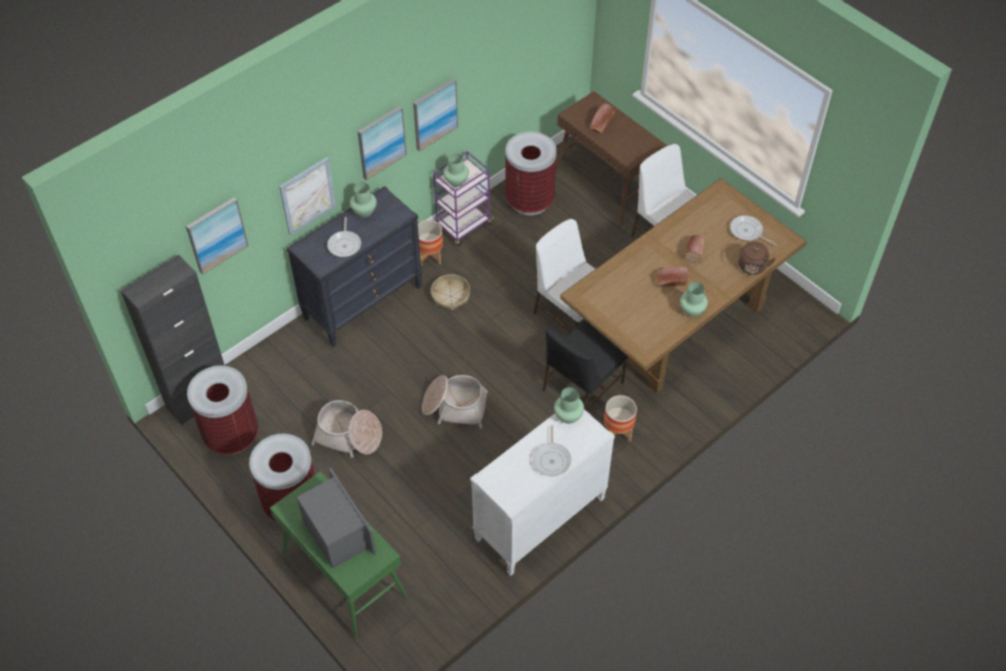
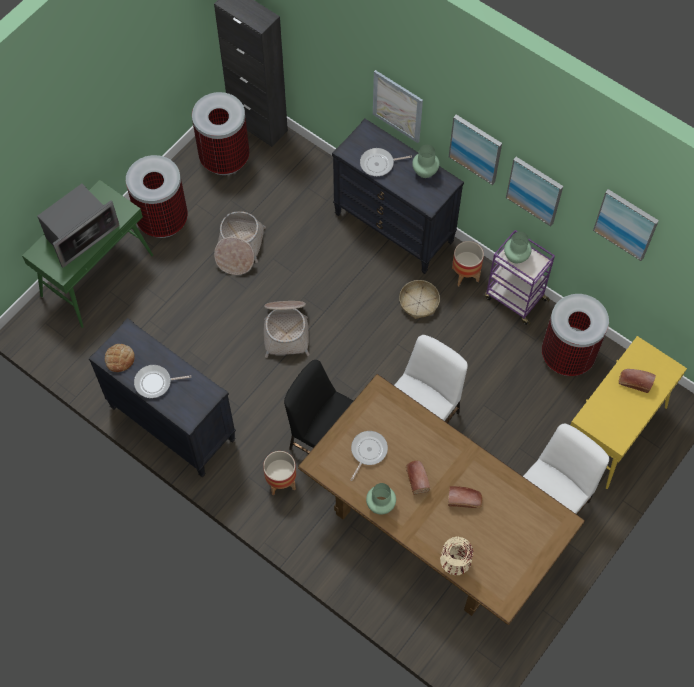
camera: 80 degrees right, 10 degrees up
(216, 235) = (315, 41): picture -> picture (626, 224)
(518, 489) = (119, 359): none -> bread
(539, 520) = (172, 424): white dresser -> black dresser
(568, 416) = (206, 391): green vase -> none
(606, 185) = (612, 431): brown console table -> yellow console table
(747, 232) = (507, 555): frying pan -> frying pan (367, 451)
(751, 267) = (454, 563): brown kettle -> beige vase

